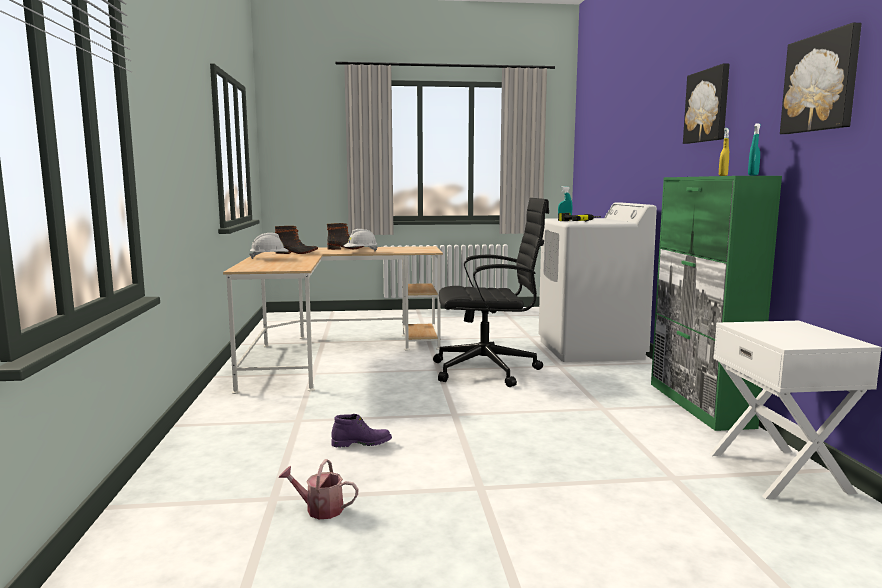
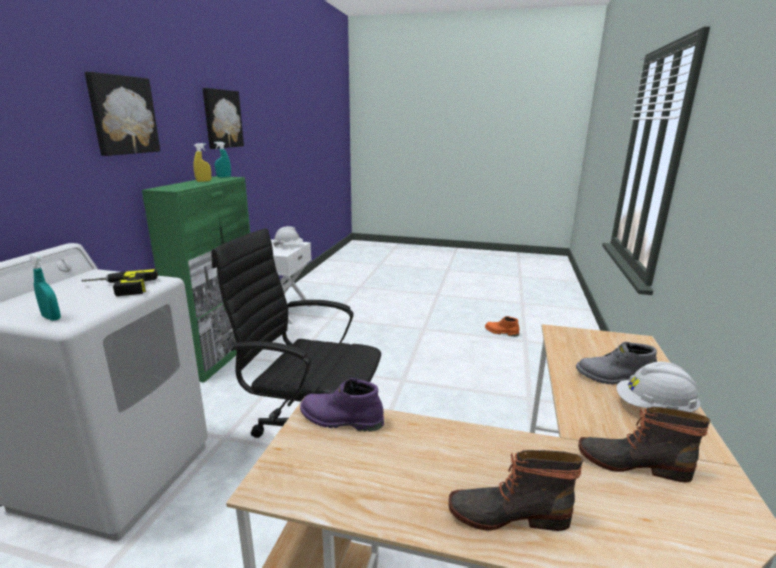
camera: 160 degrees left, 10 degrees up
(280, 261) = (613, 378): none -> grey boot
(319, 509) = (501, 332): watering can -> orange boot
(361, 252) = (471, 439): white hard hat -> white hard hat (288, 246)
(362, 443) = (478, 365): purple boot -> purple boot (340, 420)

